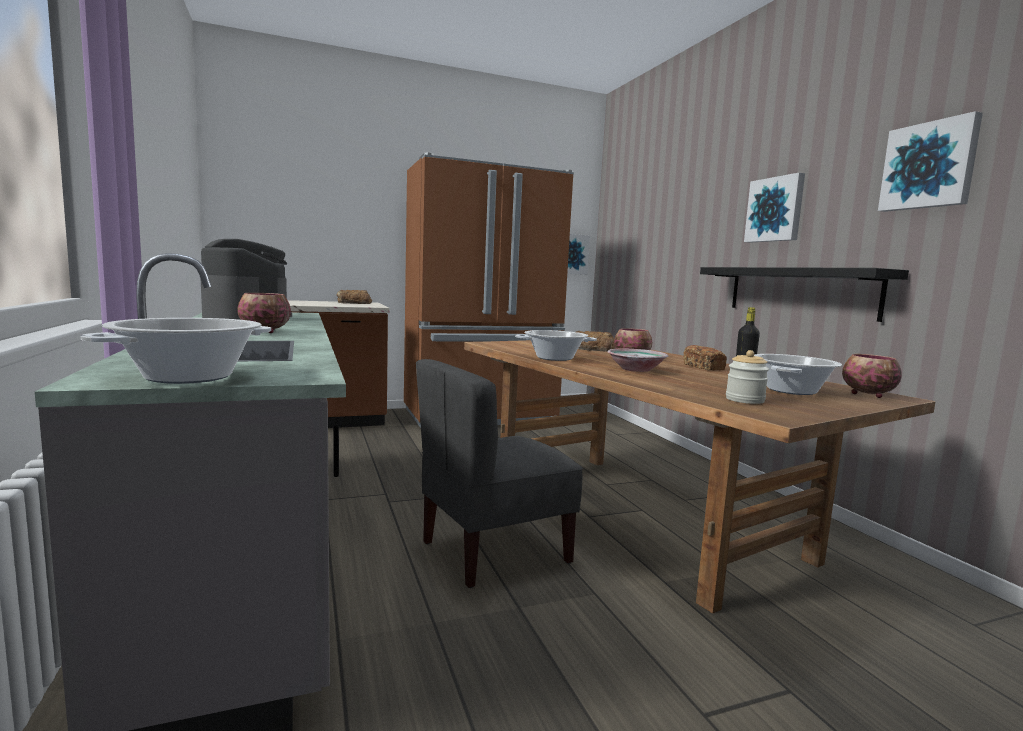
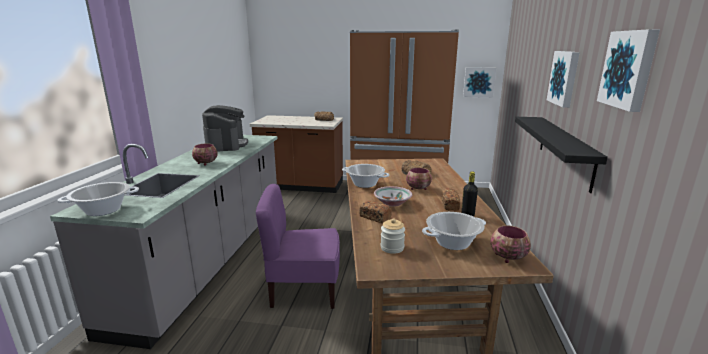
camera: 30 degrees right, 10 degrees up
(493, 551) = (304, 290): grey chair -> purple chair
(651, 381) = (374, 217): none -> bread

